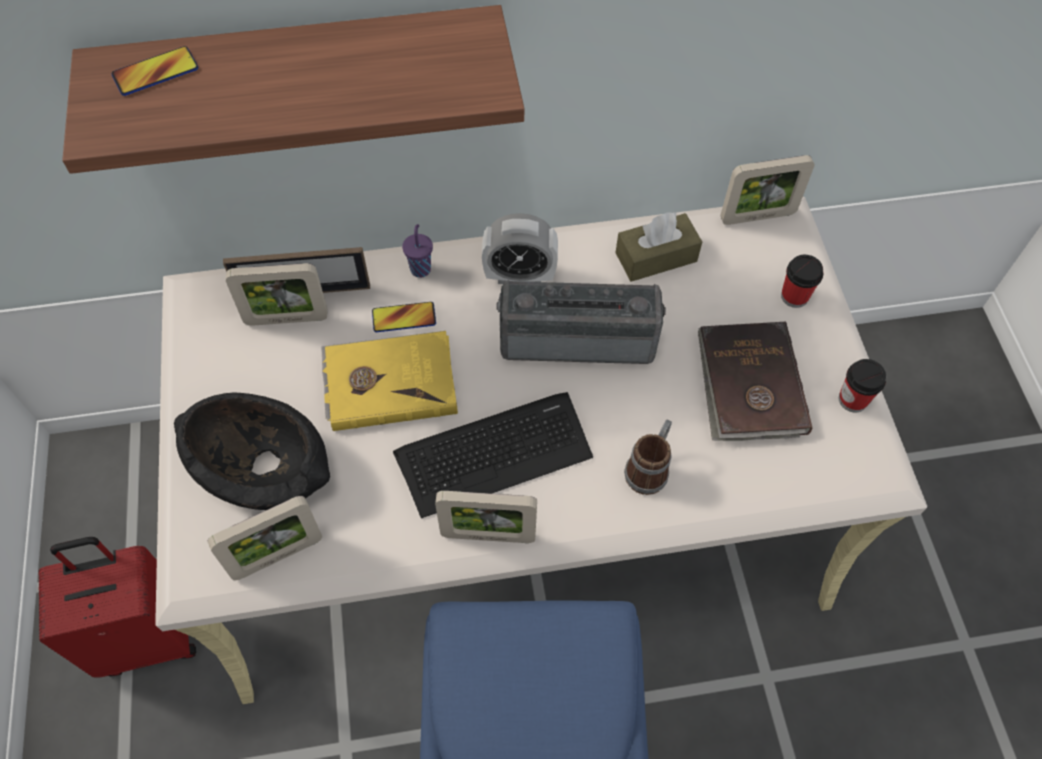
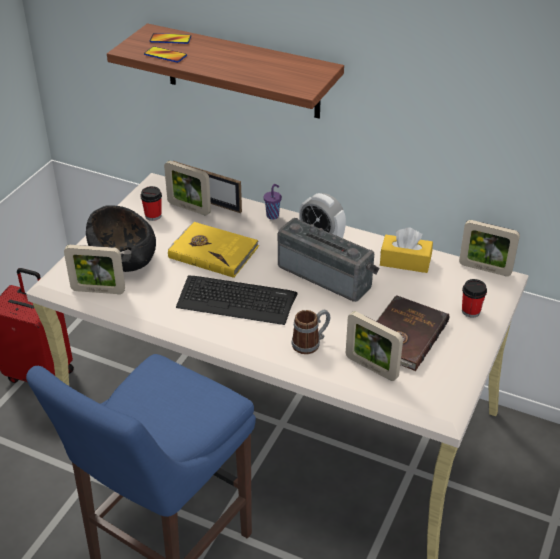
camera: 35 degrees right, 20 degrees down
(404, 318) = (245, 231): phone -> phone (165, 55)
(488, 535) = (201, 329): picture frame -> picture frame (371, 367)
(656, 257) = (405, 261): brown tissue box -> yellow tissue box
(852, 400) = (459, 369): cup -> cup (153, 216)

